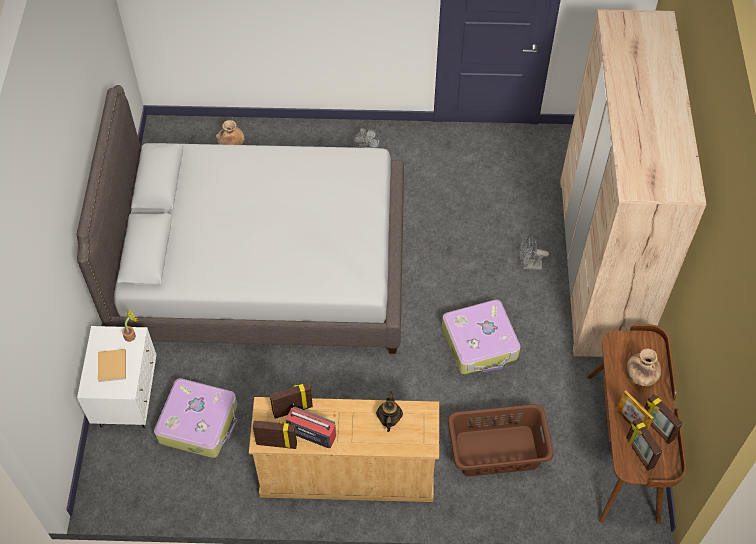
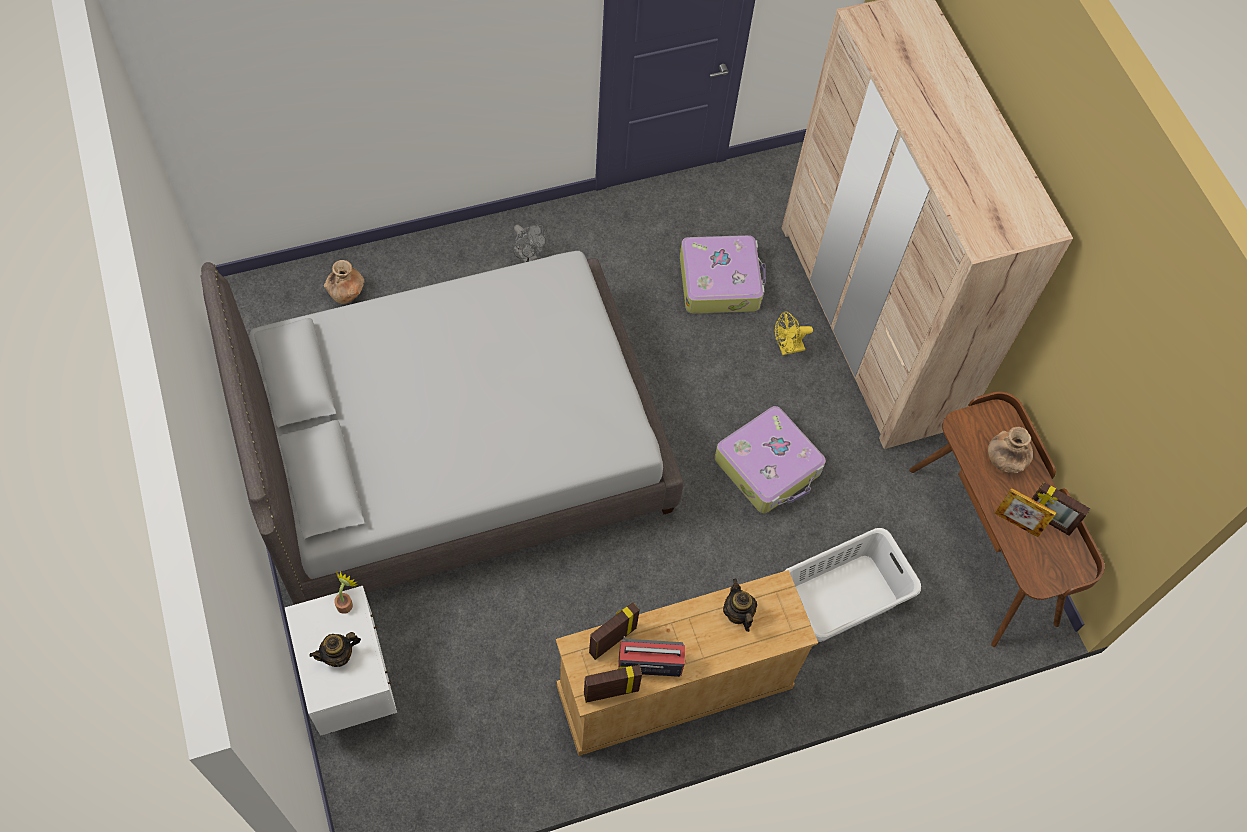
camera: 25 degrees left, 5 degrees up
(112, 367) = (338, 656): beige book -> teapot
(199, 422) = (459, 683): suitcase -> suitcase (720, 281)
(496, 450) = (841, 598): brown laundry basket -> white laundry basket
(529, 265) = (787, 348): grey fan -> yellow fan
(639, 453) = (1040, 558): picture frame -> none

